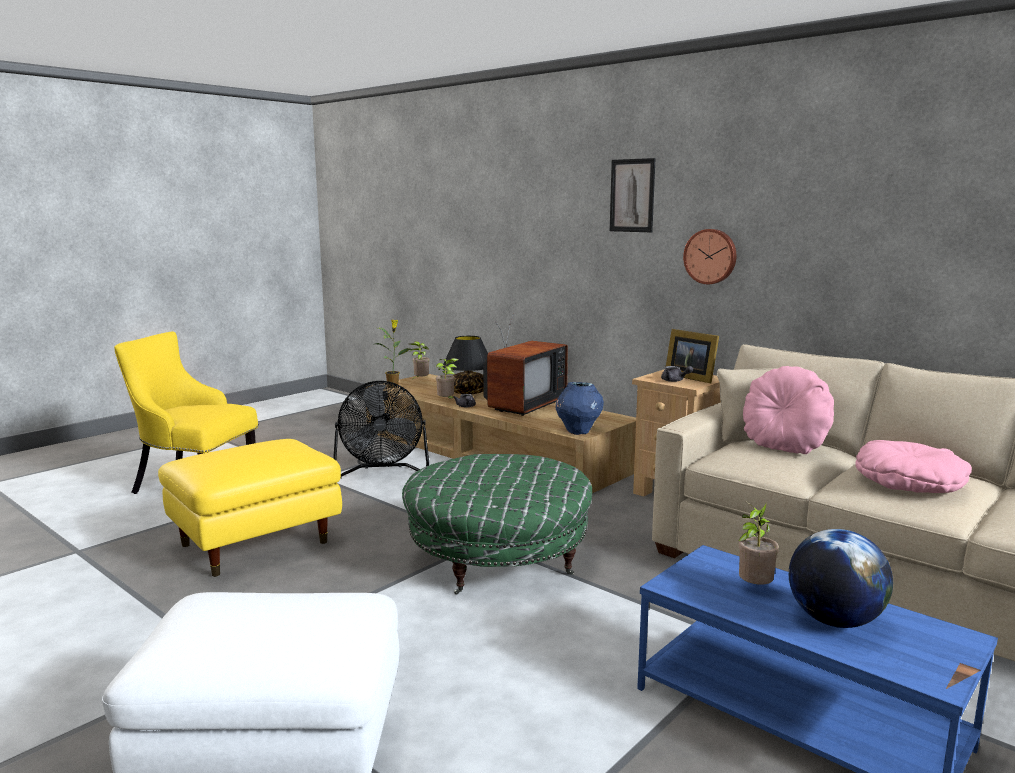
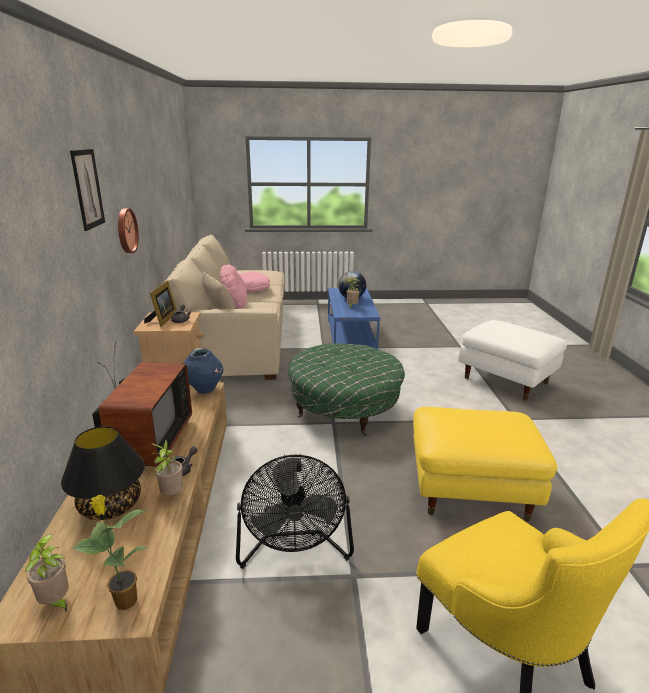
camera: 135 degrees left, 10 degrees up
(379, 471) = (290, 546): black fan -> black fan turned 135 degrees clockwise
(522, 406) = (147, 443): television -> television turned 105 degrees clockwise

